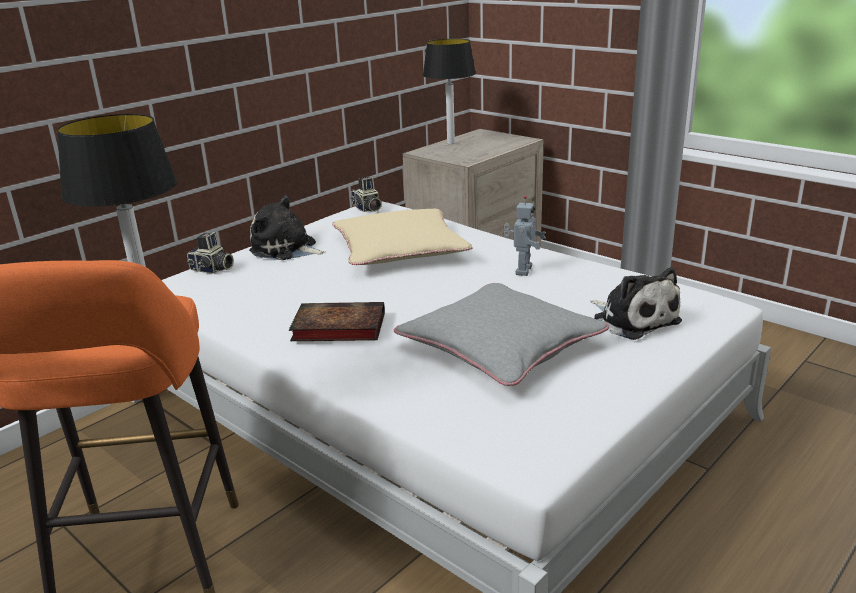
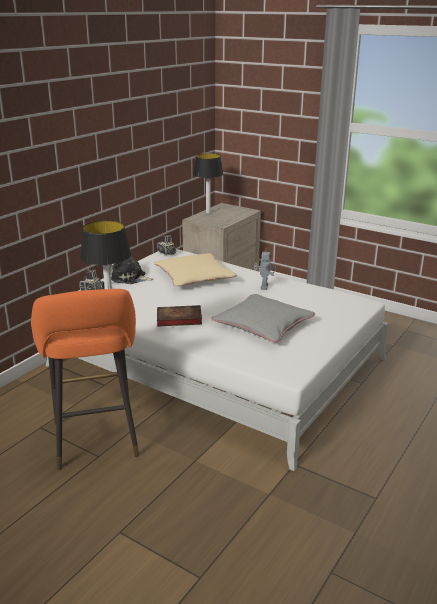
camera: 10 degrees left, 0 degrees up
(633, 319) = (324, 310): plush toy -> none

